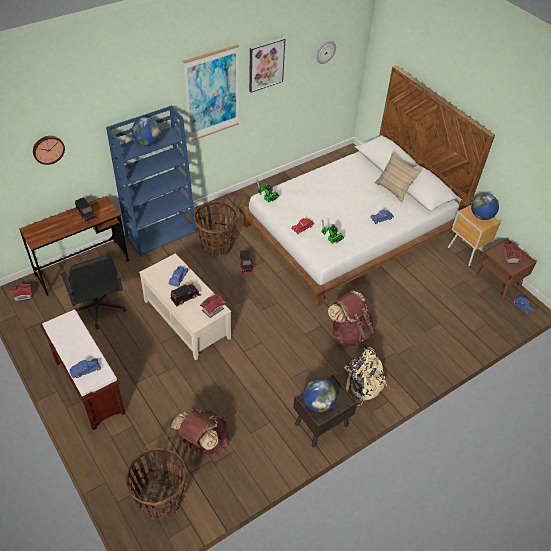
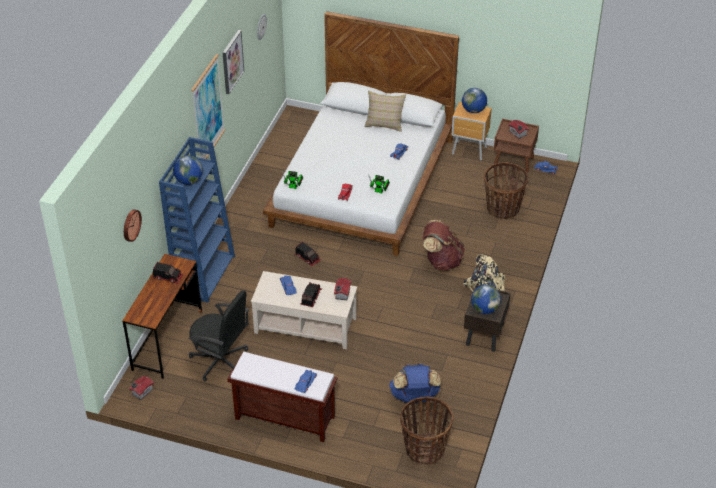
camera: 35 degrees left, 5 degrees down
(203, 442) = (414, 397): brown backpack -> blue backpack
(216, 245) = (264, 256): basket -> basket (503, 209)

